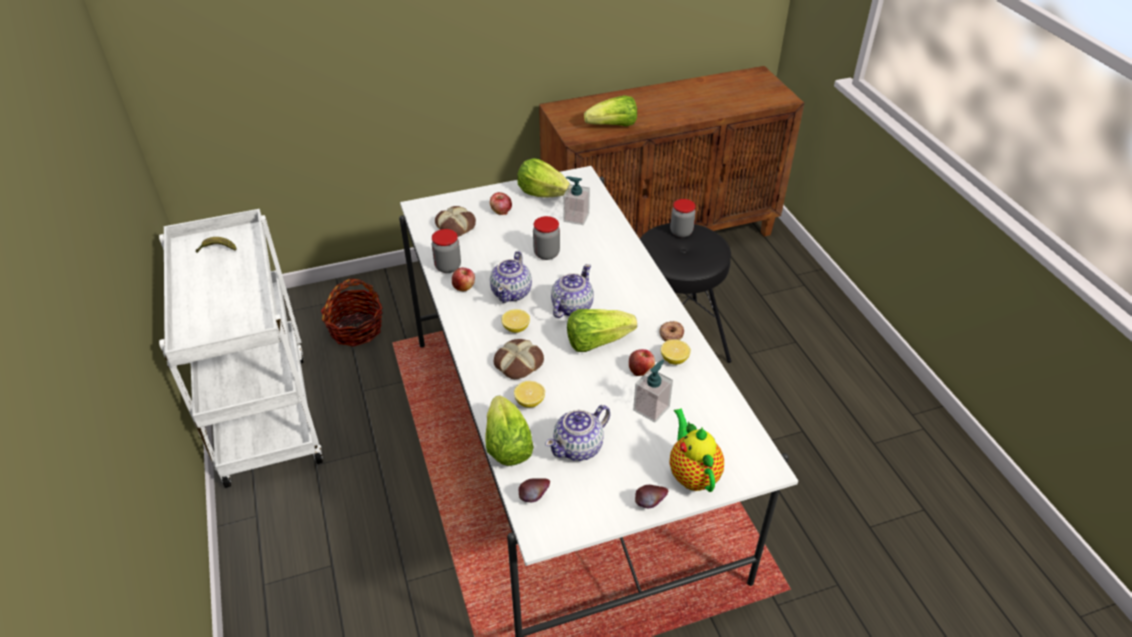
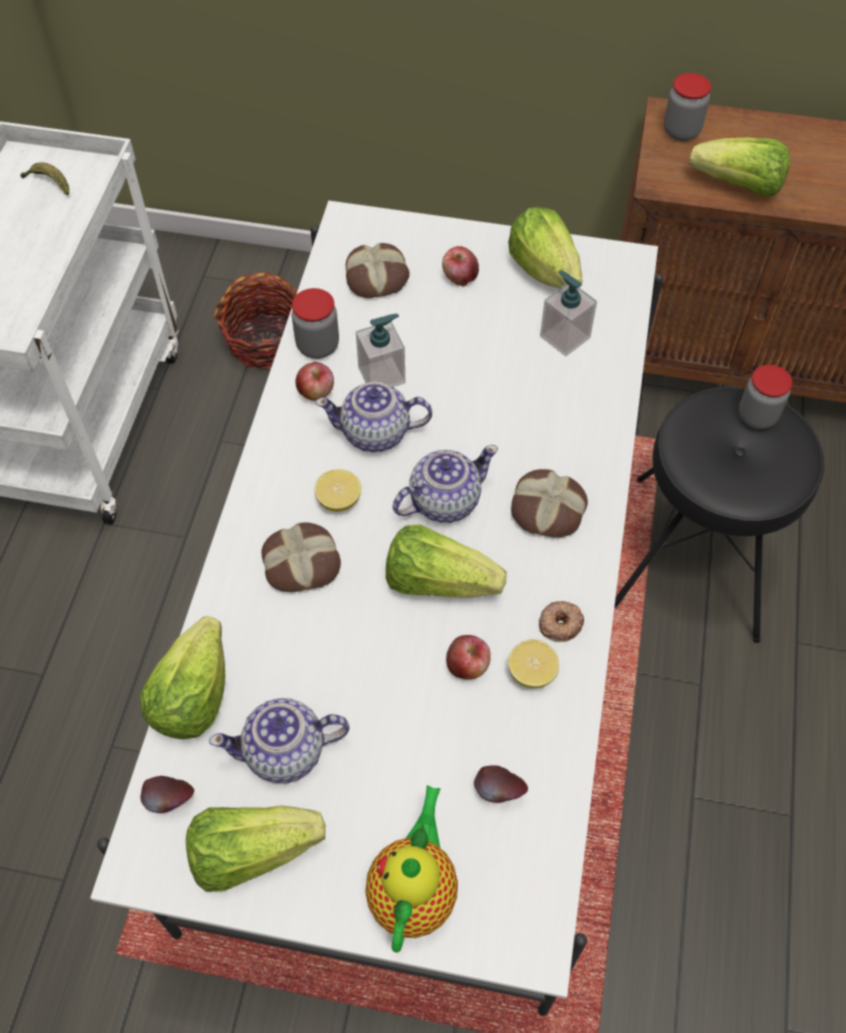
camera: 30 degrees right, 15 degrees up
(512, 292) = (376, 433): teapot -> teapot turned 45 degrees clockwise
(529, 402) = (272, 637): lemon -> none
(546, 253) = (474, 385): jar -> jar (681, 131)
(597, 498) = (251, 852): none -> lettuce
(626, 291) = (546, 510): none -> bread
(650, 504) = (317, 905): apple -> apple (499, 791)
(651, 408) = (435, 742): soap dispenser -> soap dispenser (382, 375)

